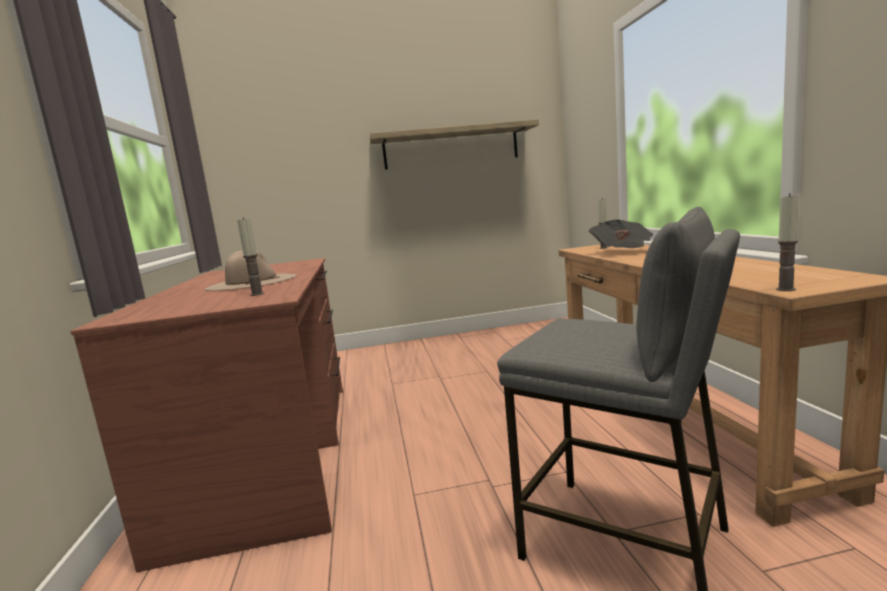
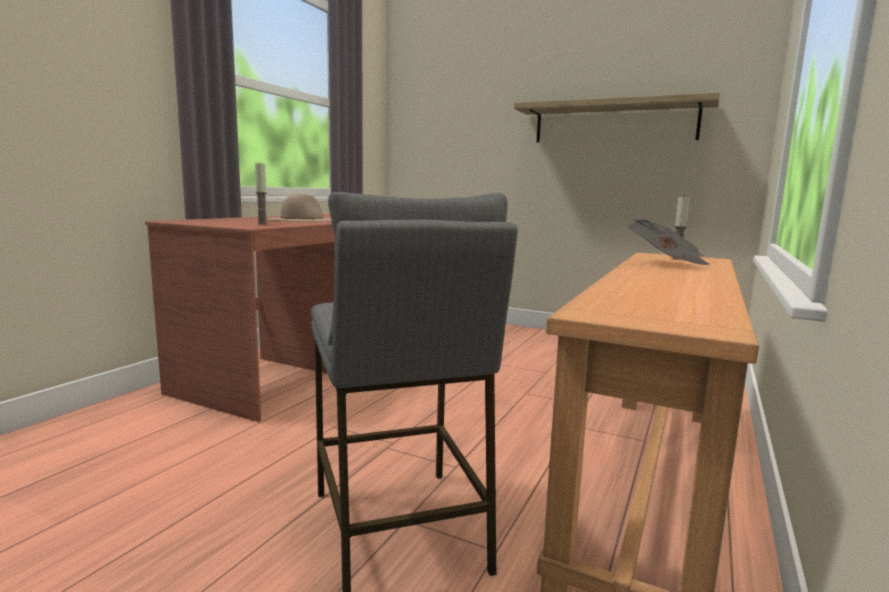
camera: 35 degrees right, 0 degrees up
(785, 289) = (583, 313): candle -> none

